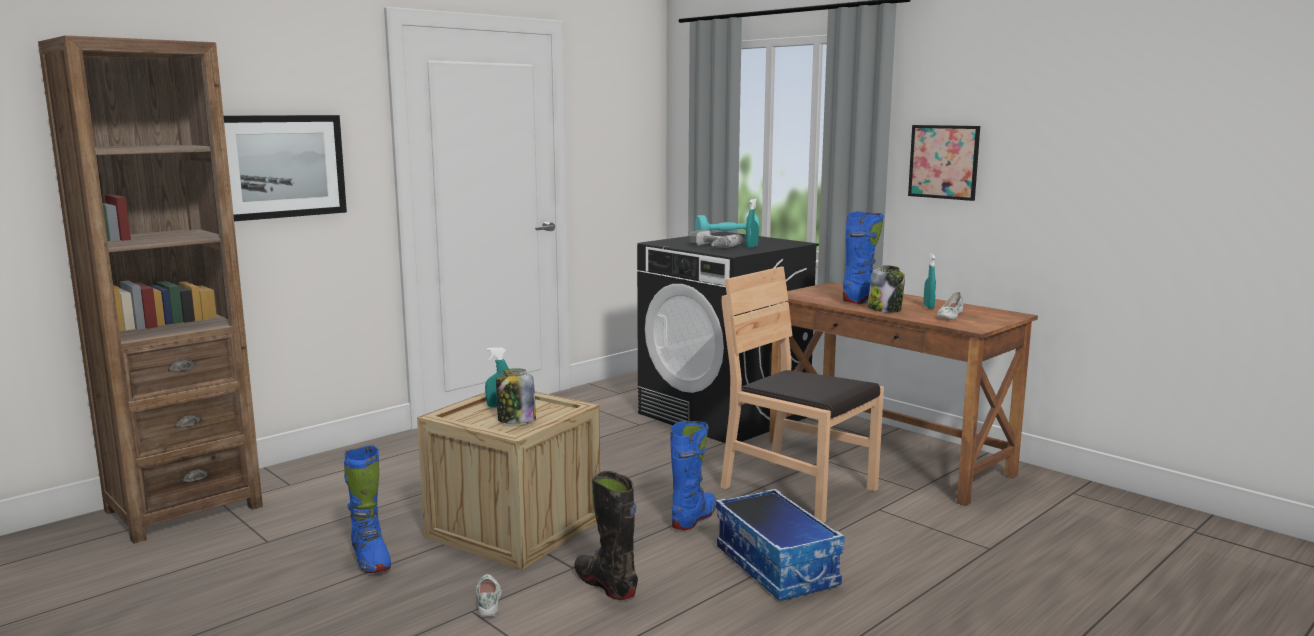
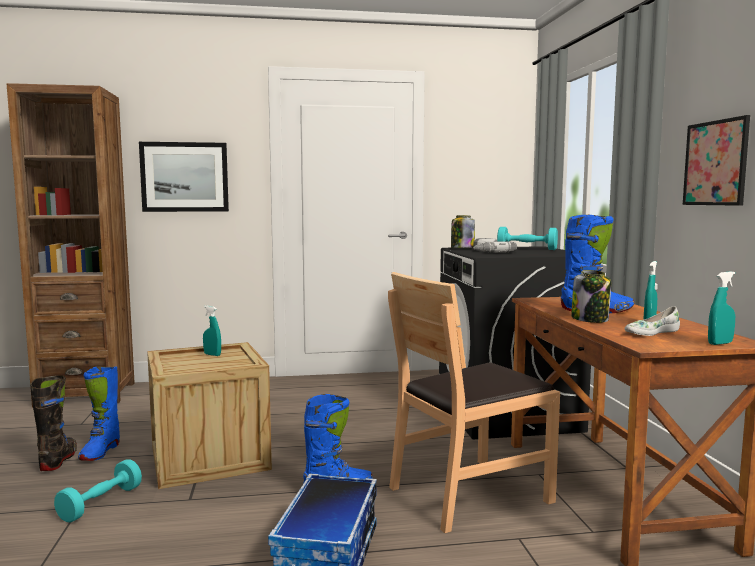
camera: 35 degrees right, 5 degrees down
(488, 600) = (101, 503): white shoe -> turquoise dumbbell
(516, 420) = (196, 365): jar -> jar (462, 248)
(605, 584) = (184, 521): black boot -> black boot (58, 460)
(752, 246) = (523, 254): turquoise spray bottle -> turquoise spray bottle (720, 343)
(798, 489) = (469, 493): brown chair -> brown chair turned 105 degrees counterclockwise

